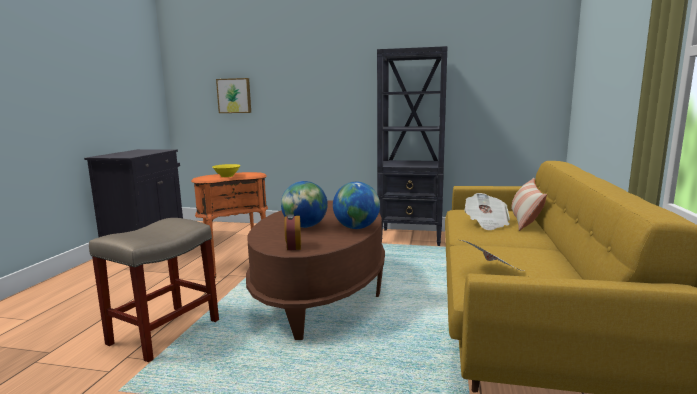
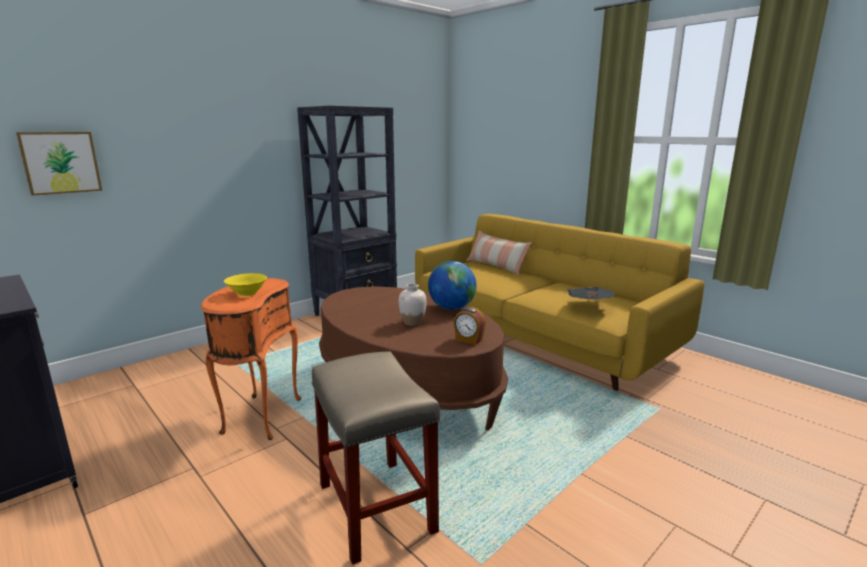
camera: 55 degrees left, 5 degrees up
(305, 226) = (412, 323): globe -> white vase
(486, 223) = (491, 276): newspaper -> none

